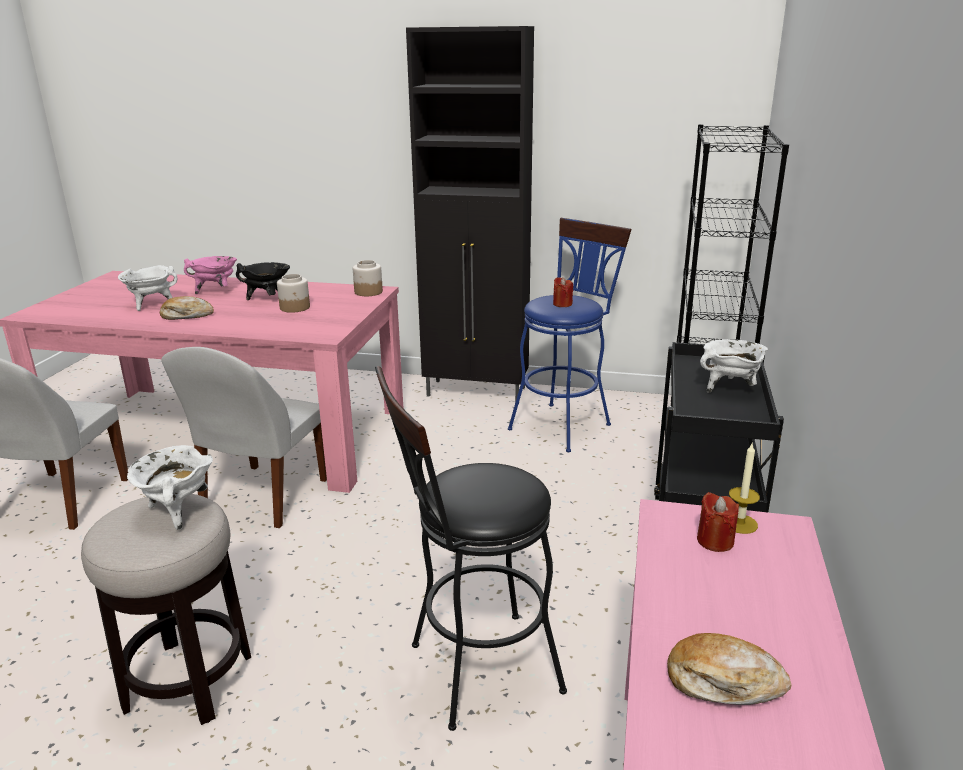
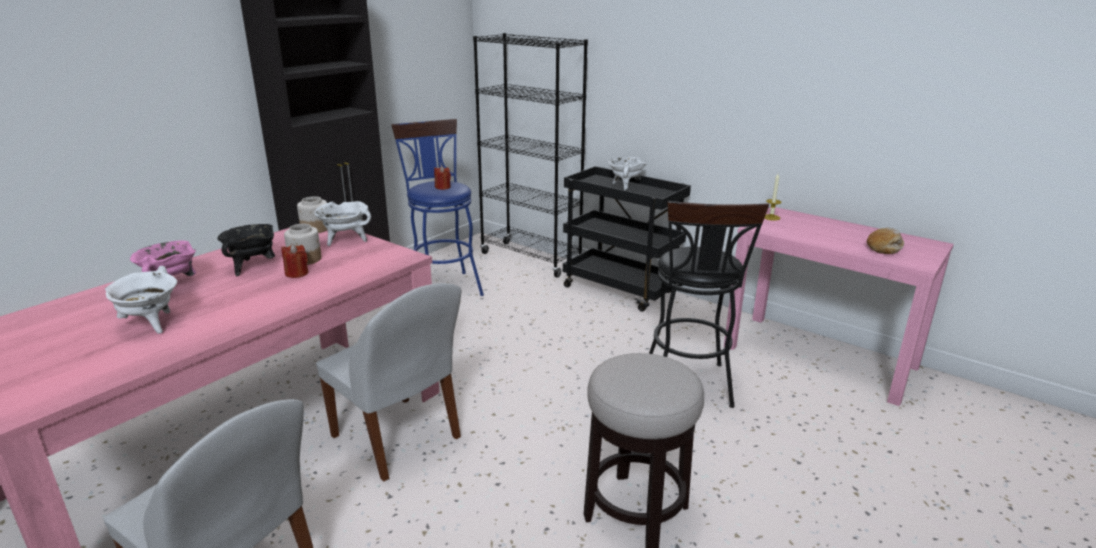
camera: 65 degrees left, 0 degrees up
(178, 511) = (638, 364): white cooking pot -> white cooking pot (345, 240)
(186, 315) = (234, 308): bread -> none
(715, 541) = (784, 224): red candle -> red candle (296, 273)

